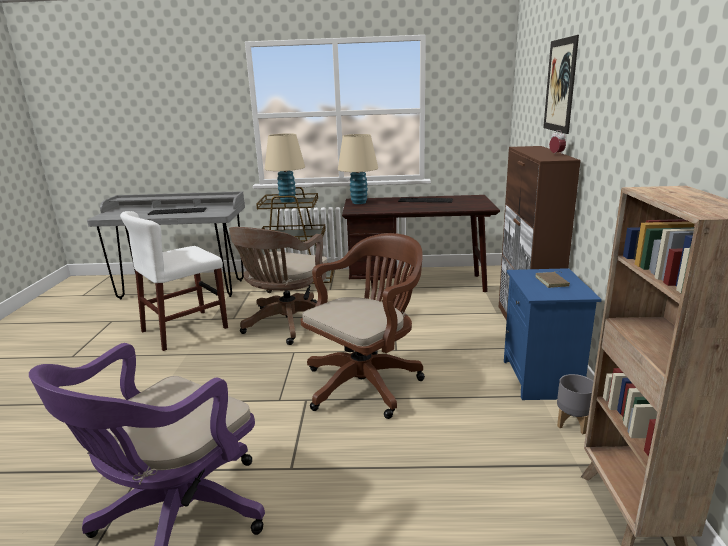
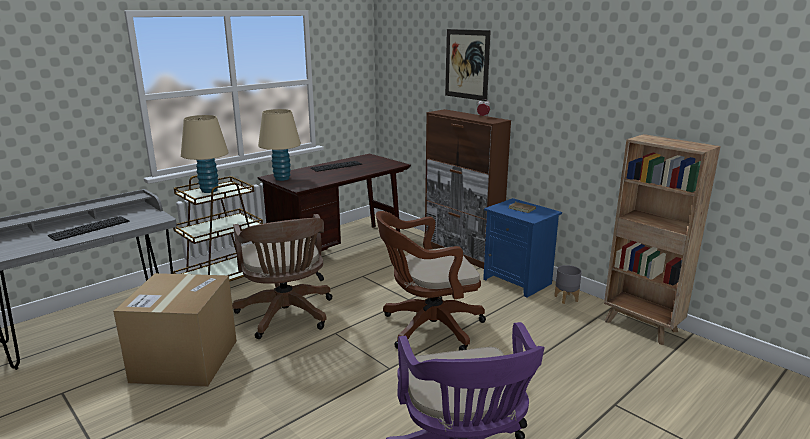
camera: 45 degrees left, 0 degrees up
(185, 329) = (185, 361): white chair -> cardboard box
(367, 382) = (427, 328): brown office chair -> brown office chair turned 105 degrees counterclockwise

